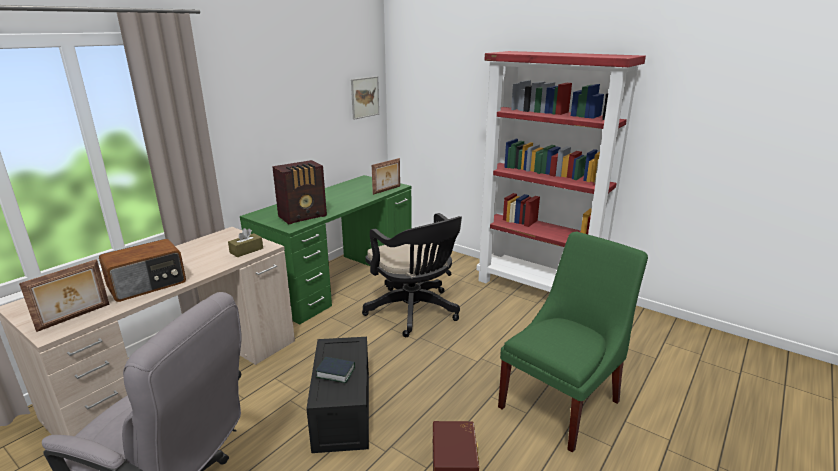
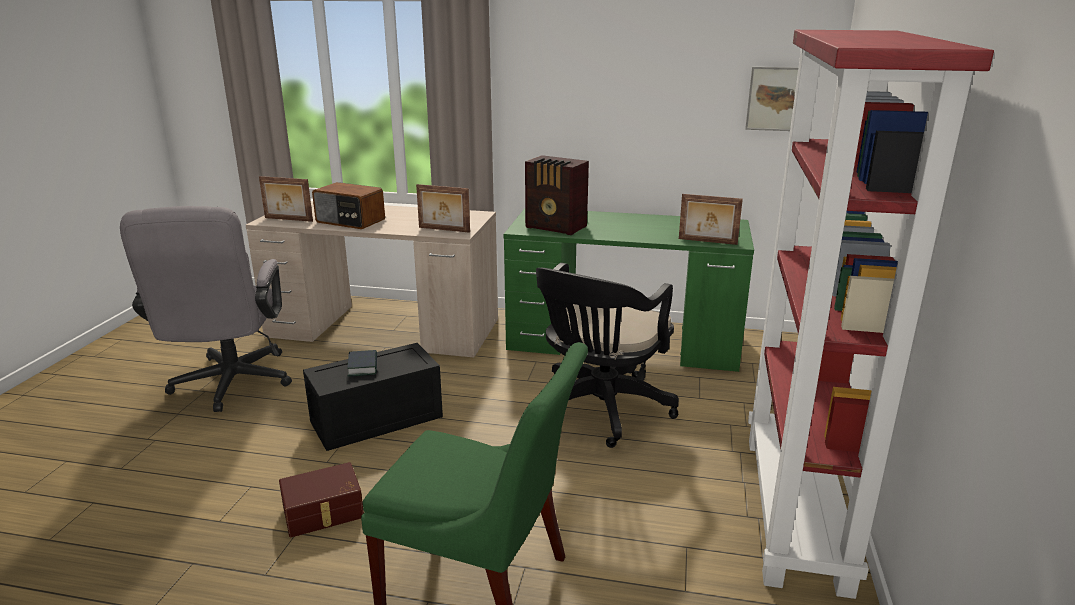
camera: 65 degrees right, 0 degrees up
(246, 250) = (443, 230): brown tissue box -> picture frame

